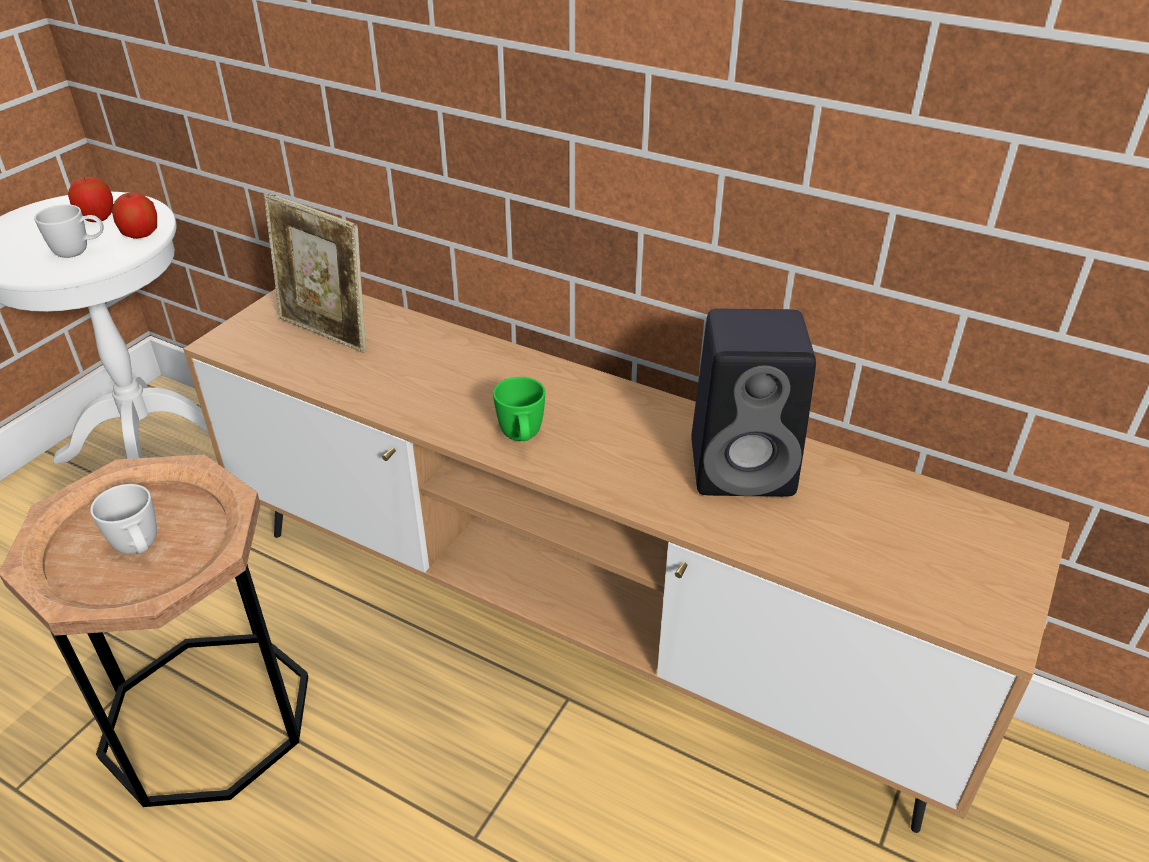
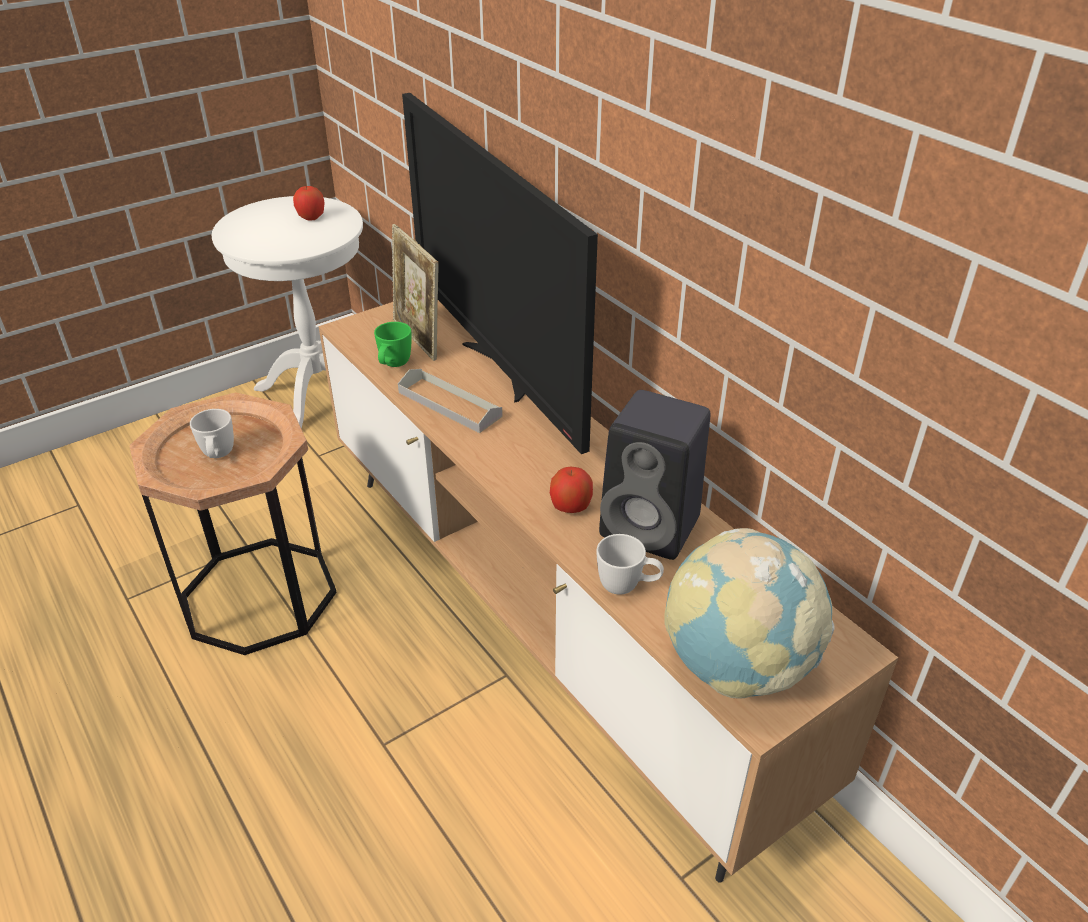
camera: 25 degrees right, 0 degrees up
(80, 252) = (285, 240): white mug -> white mug (628, 587)
(140, 235) = (330, 236): apple -> apple (570, 507)
(419, 397) = (449, 404): none -> grey tray
(451, 342) = (500, 369): none -> television
(522, 439) = (500, 455): green mug -> green mug (393, 366)
(938, 586) = (736, 665): none -> globe

